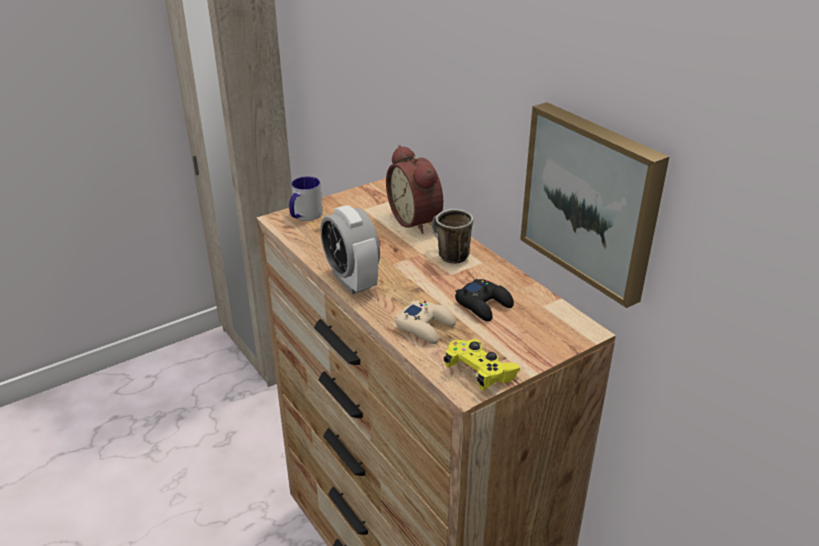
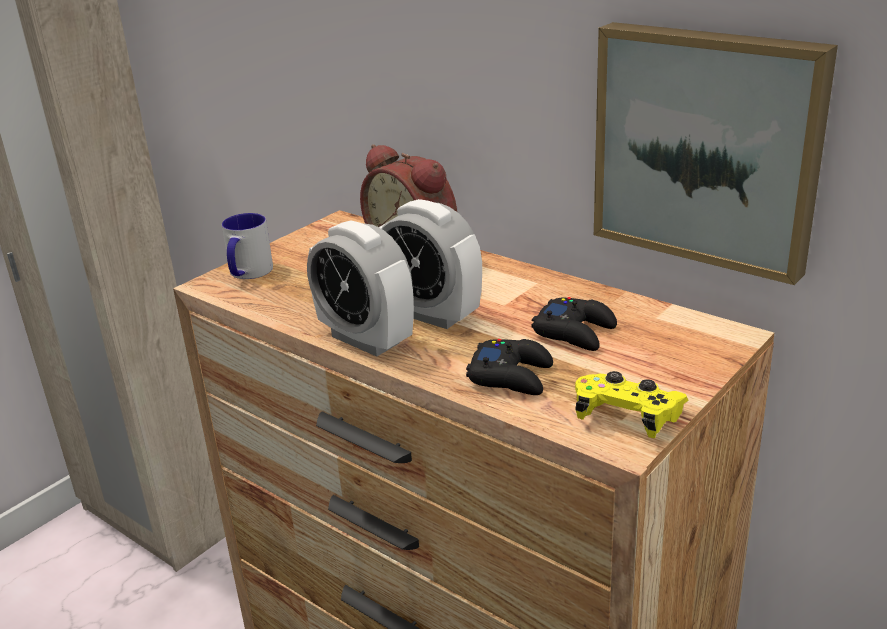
camera: 15 degrees left, 5 degrees down
(401, 271) = (431, 314): none -> alarm clock
(426, 327) = (511, 376): beige game controller -> black game controller
(448, 255) = (485, 282): mug -> none

